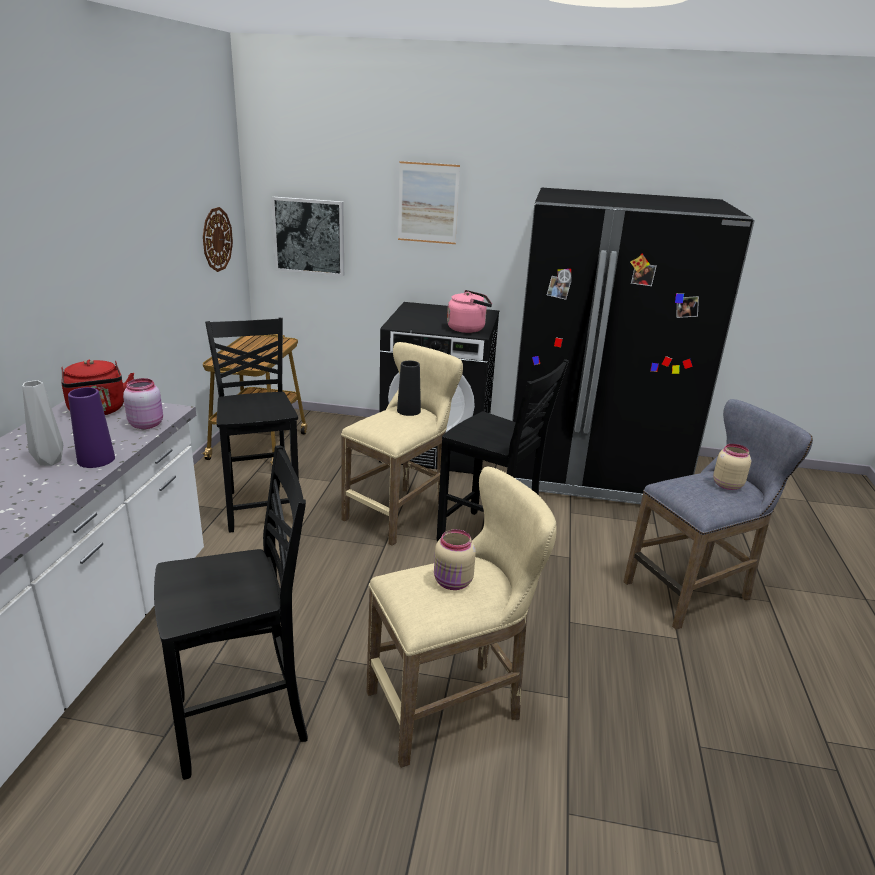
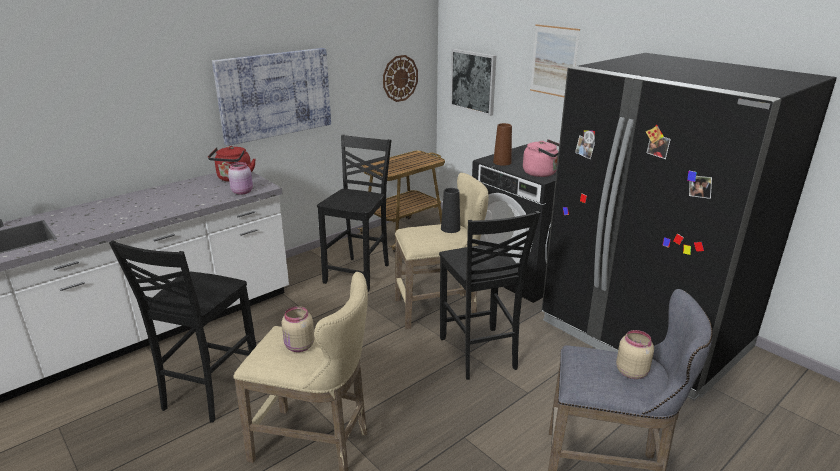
camera: 40 degrees right, 0 degrees up
(51, 461) = (175, 199): grey vase -> none
(96, 459) = (192, 204): purple vase -> none
(100, 274) = (274, 94): none -> picture
(244, 722) = (209, 392): black chair -> black chair turned 90 degrees clockwise
(413, 325) = (502, 162): none -> brown vase

